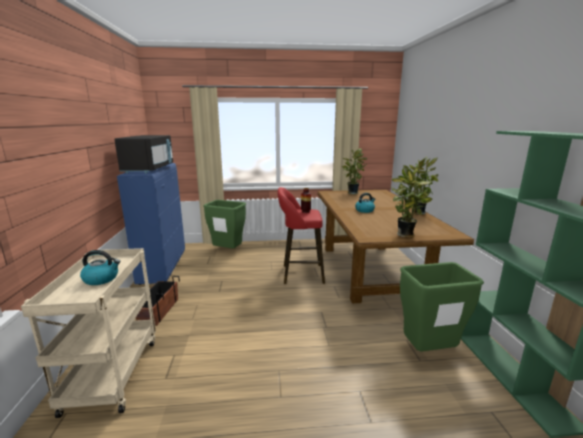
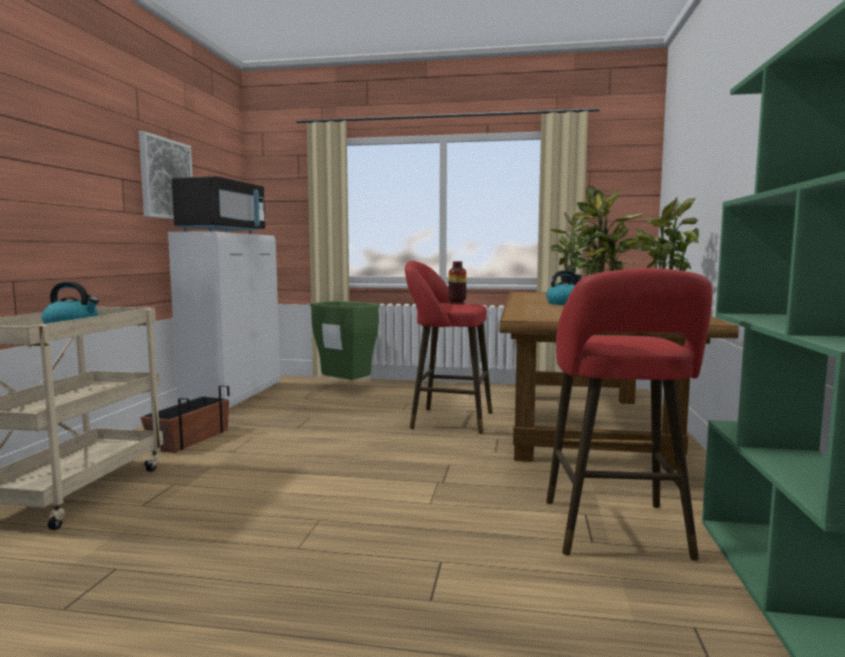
camera: 15 degrees right, 10 degrees down
(109, 139) = (166, 179): none -> picture
(163, 266) = (234, 396): blue cabinet -> white cabinet
(427, 351) = (617, 533): green trash can -> red stool

